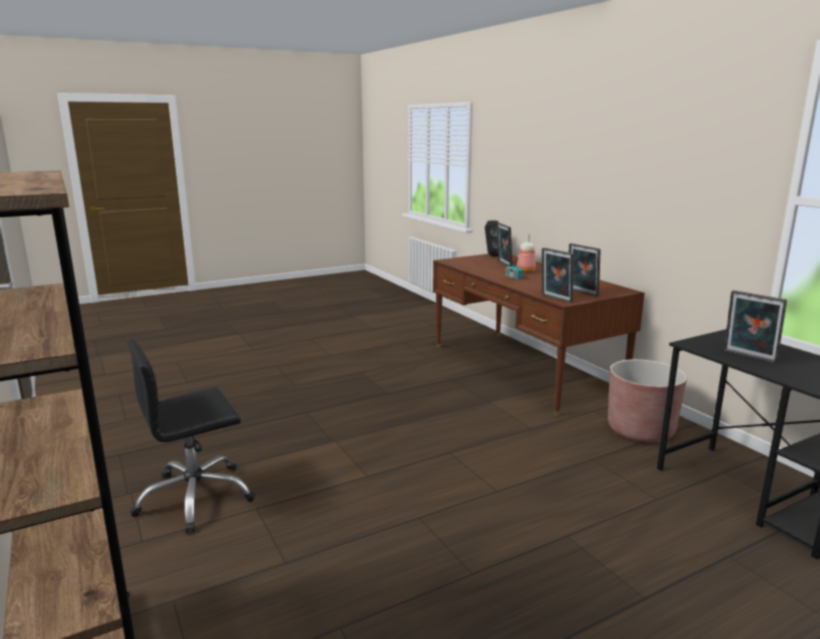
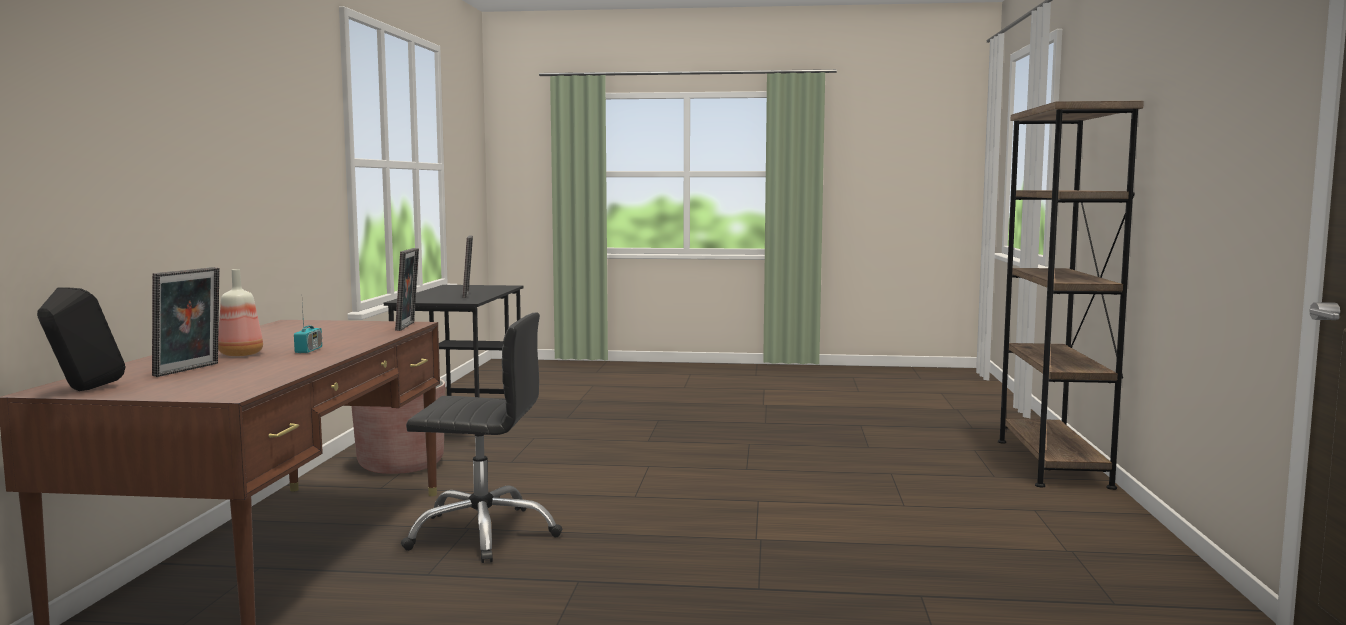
camera: 145 degrees left, 10 degrees down
(195, 497) = (976, 527): black office chair -> black office chair (483, 533)
(581, 293) = (346, 326): picture frame -> none

